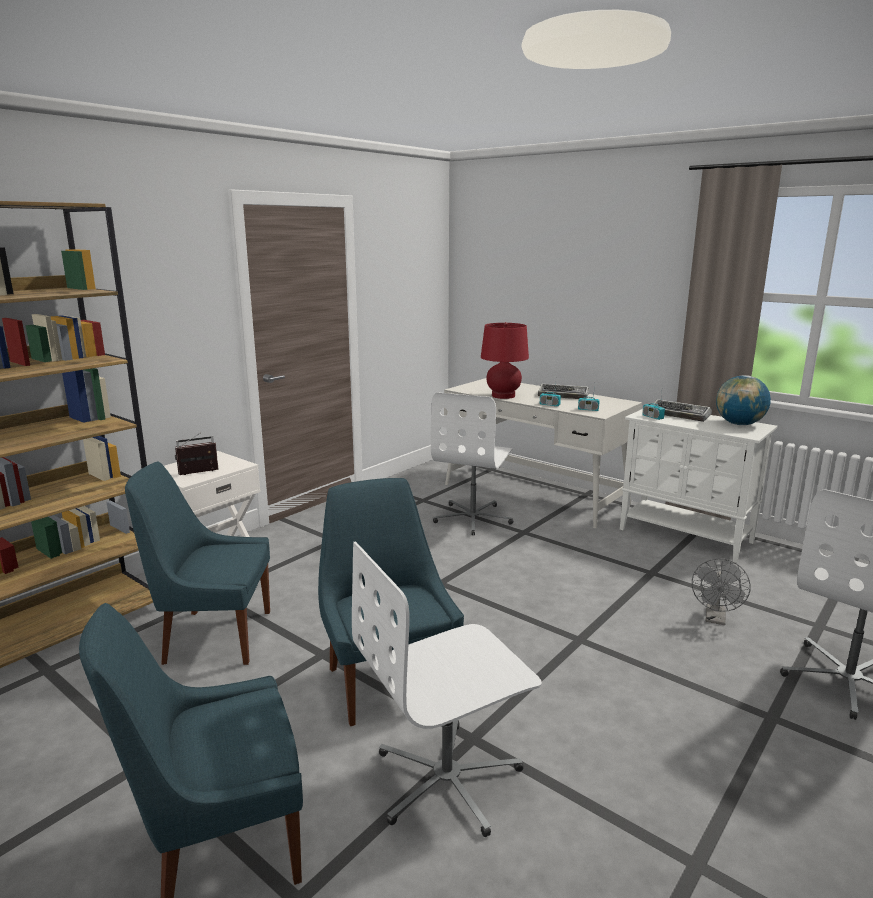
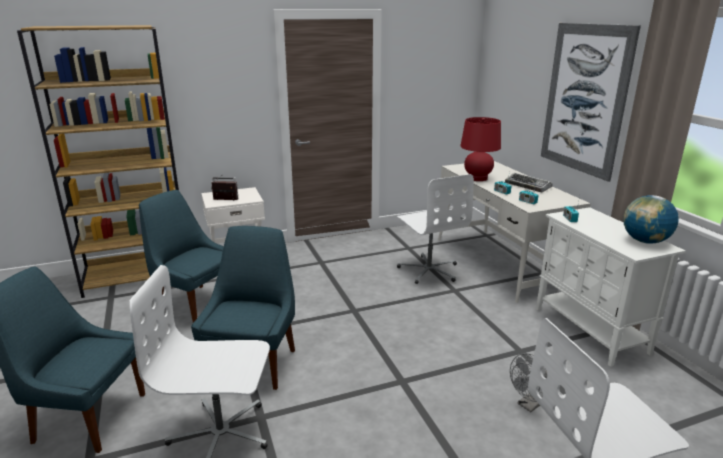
camera: 30 degrees right, 5 degrees up
(473, 518) = (429, 270): white office chair -> white office chair turned 75 degrees counterclockwise
(615, 291) = (584, 99): none -> picture
(680, 415) = (600, 221): keyboard -> none

